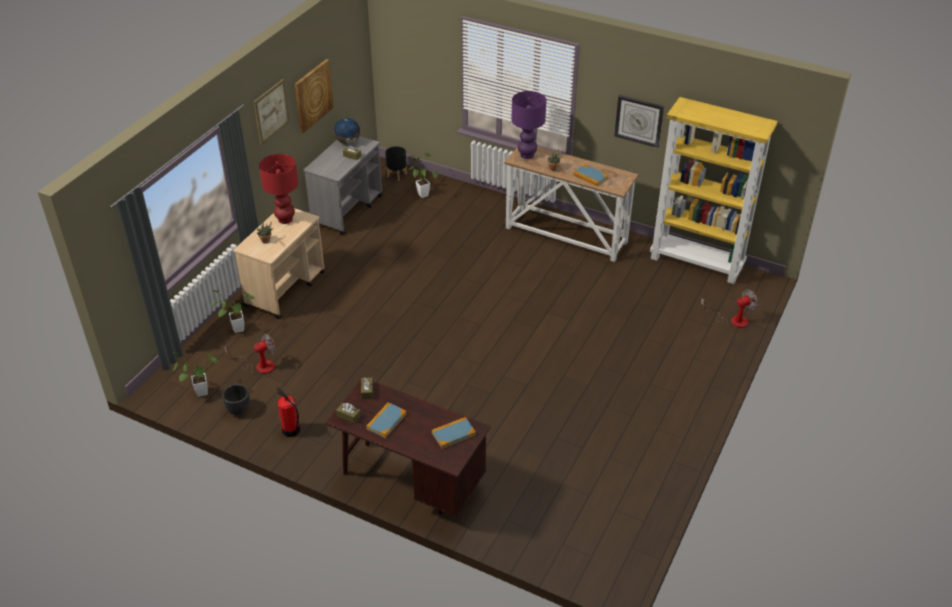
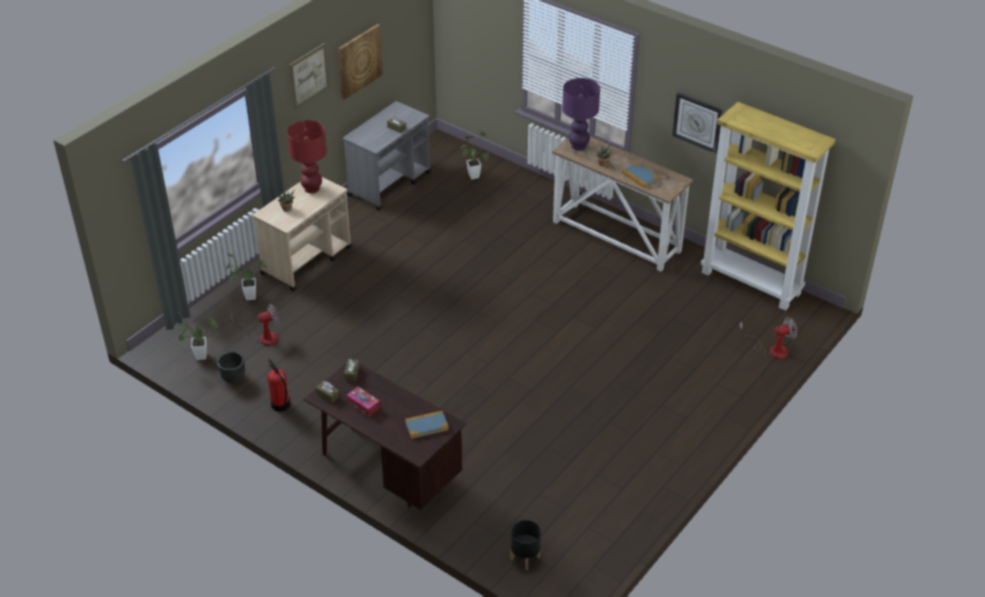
camera: 10 degrees right, 0 degrees up
(347, 142) = (395, 112): globe -> none
(386, 421) = (363, 405): book -> tissue box
(397, 175) = (451, 151): black planter -> black planter (525, 557)

